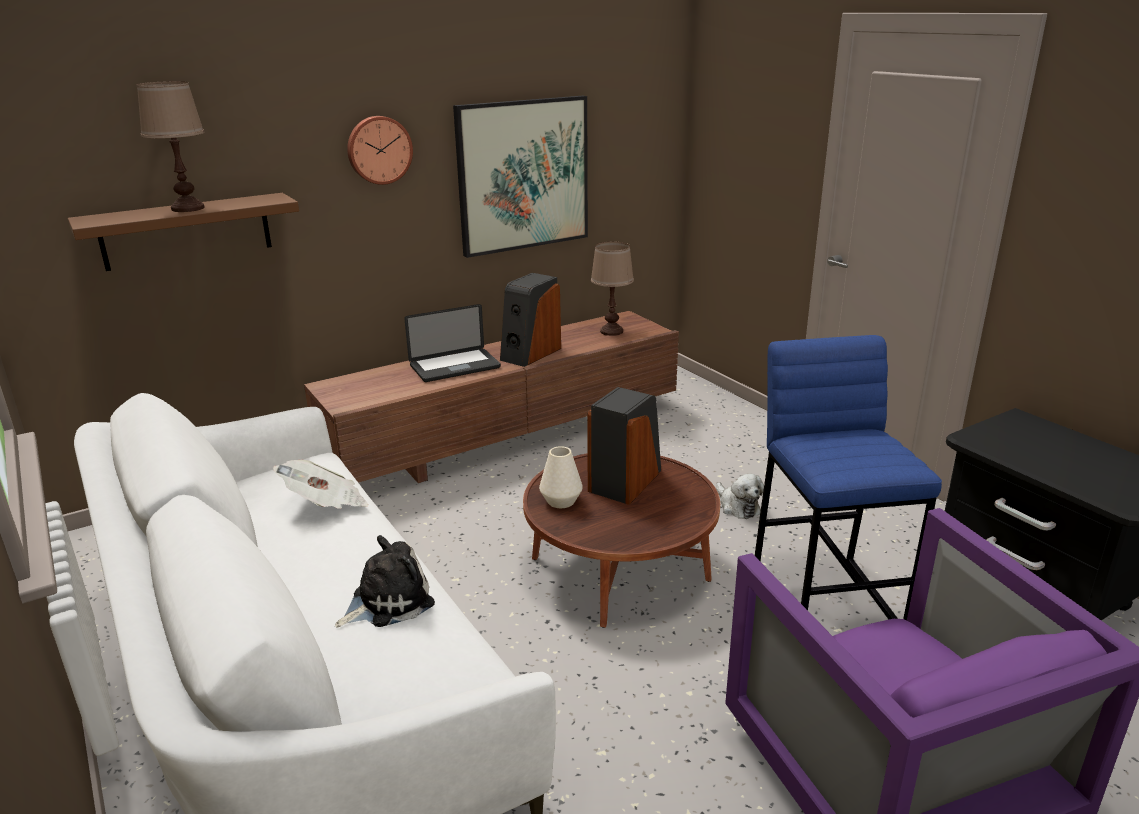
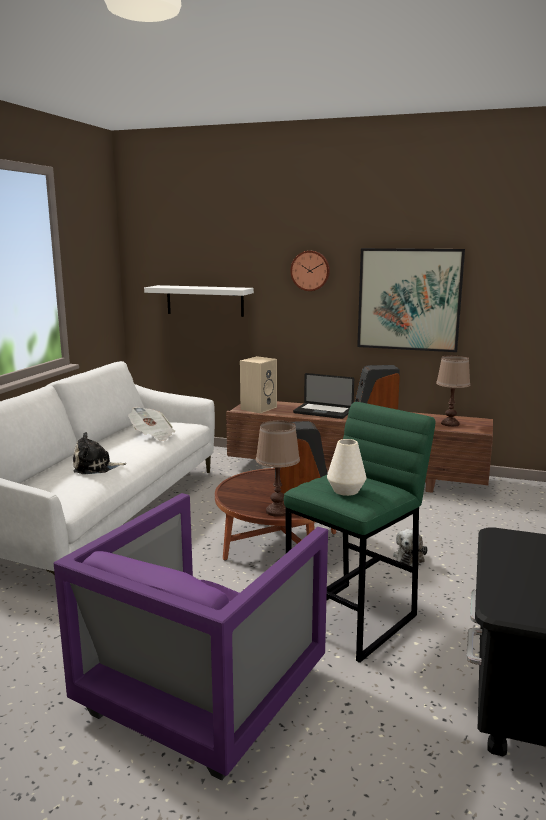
camera: 50 degrees right, 10 degrees down
(186, 231) = (205, 300): brown shelf -> white shelf
(188, 208) = (198, 287): brown table lamp -> brown table lamp (277, 511)
(360, 393) = (258, 408): none -> beige speaker
(388, 601) = (95, 467): plush toy -> plush toy turned 150 degrees clockwise
(561, 501) = (254, 481): white vase -> white vase (346, 490)
(824, 600) = (354, 618): blue stool -> green stool

